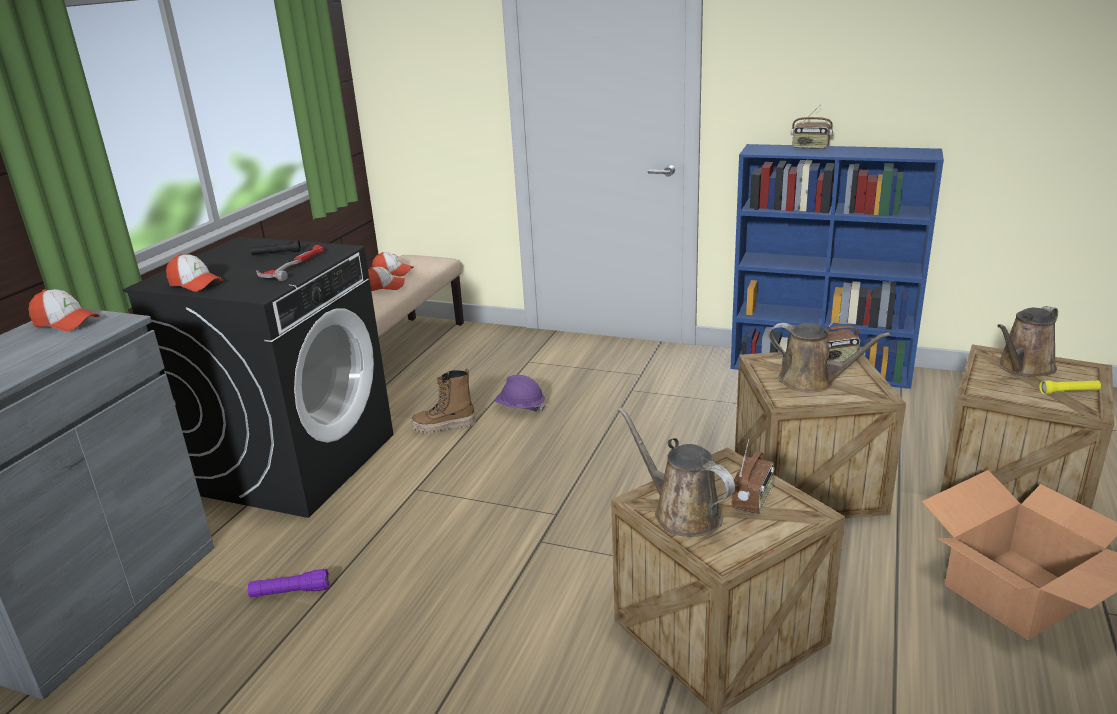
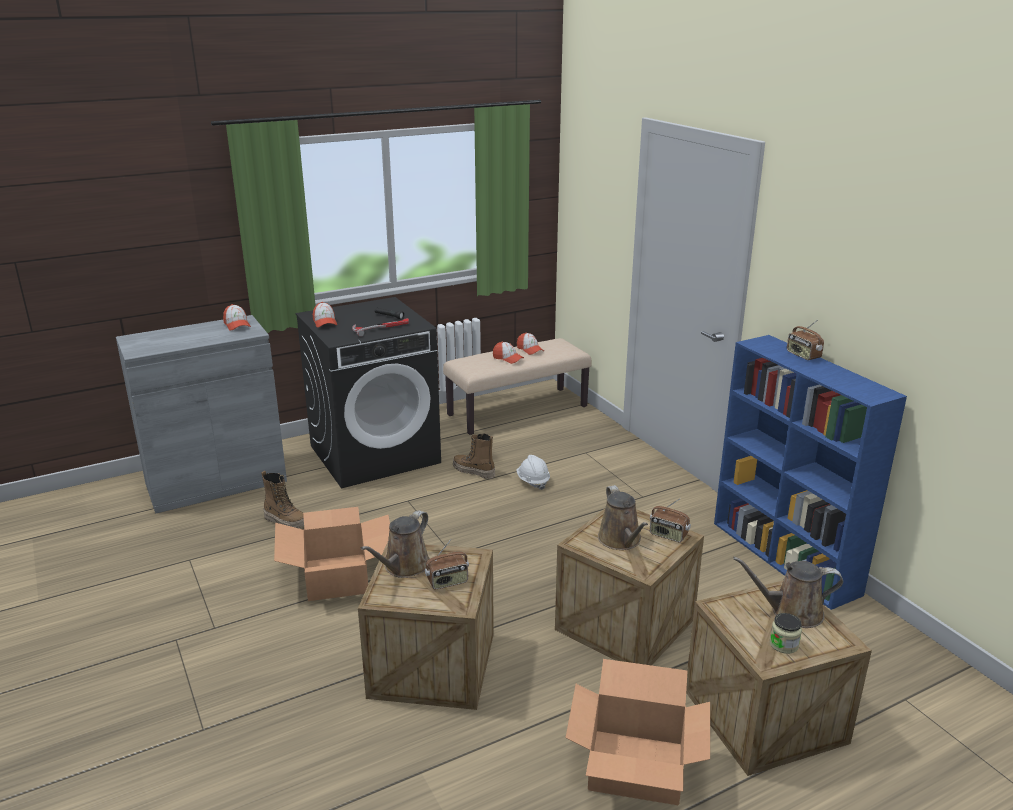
camera: 40 degrees right, 0 degrees up
(290, 592) = (286, 521): purple flashlight -> boot
(464, 612) = (338, 577): none -> cardboard box
(520, 407) = (533, 481): purple hard hat -> white hard hat
(682, 513) = (404, 567): brown watering can -> brown watering can turned 150 degrees counterclockwise
(1069, 392) = (784, 644): yellow flashlight -> jar

